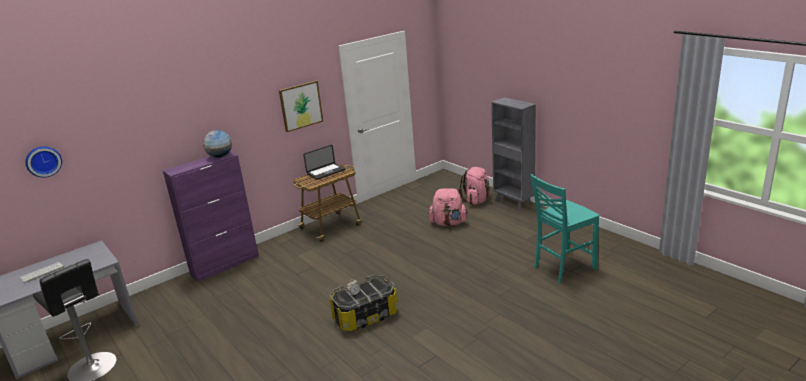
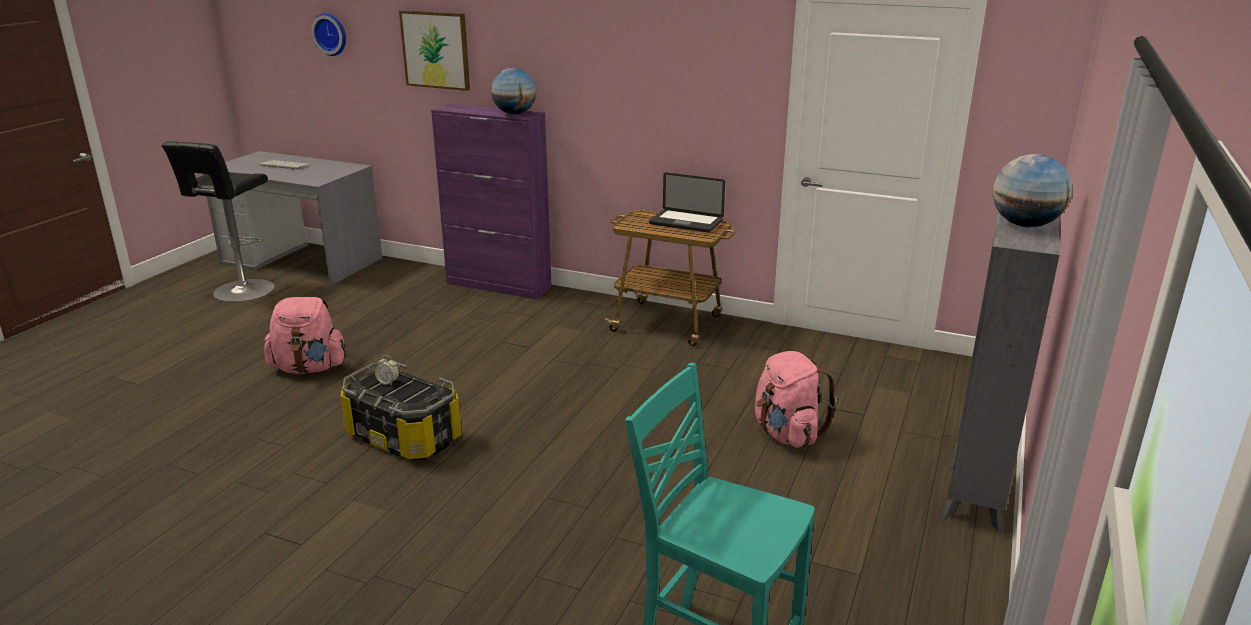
camera: 60 degrees right, 0 degrees up
(301, 106) = (689, 84): picture -> picture (436, 50)
(477, 200) = (925, 444): pink backpack -> pink backpack (309, 368)
(508, 101) = (1025, 225): none -> globe

